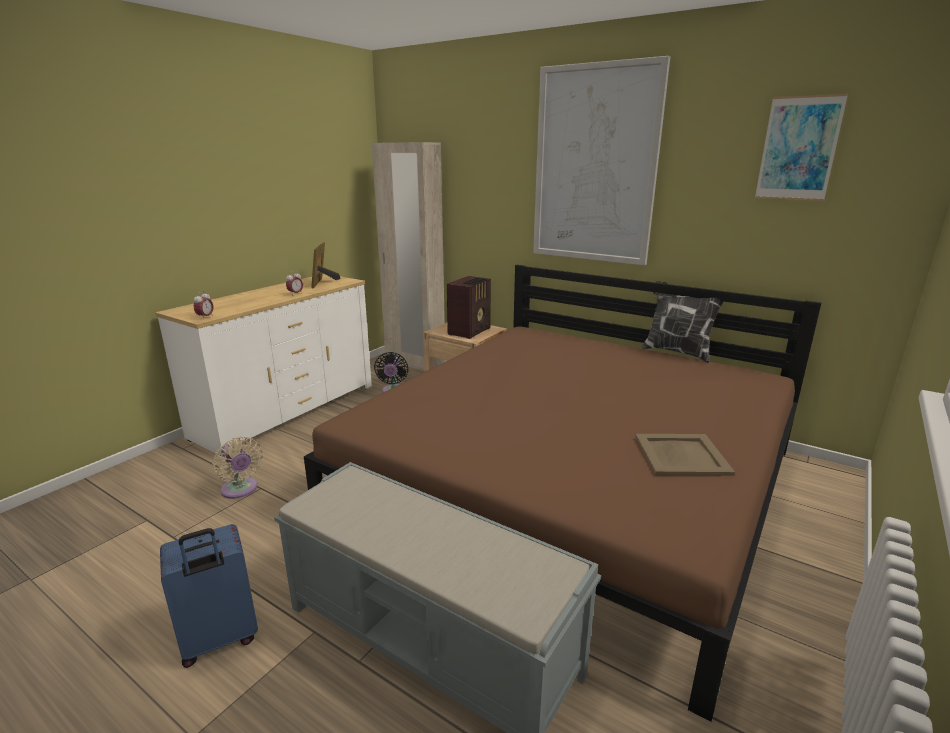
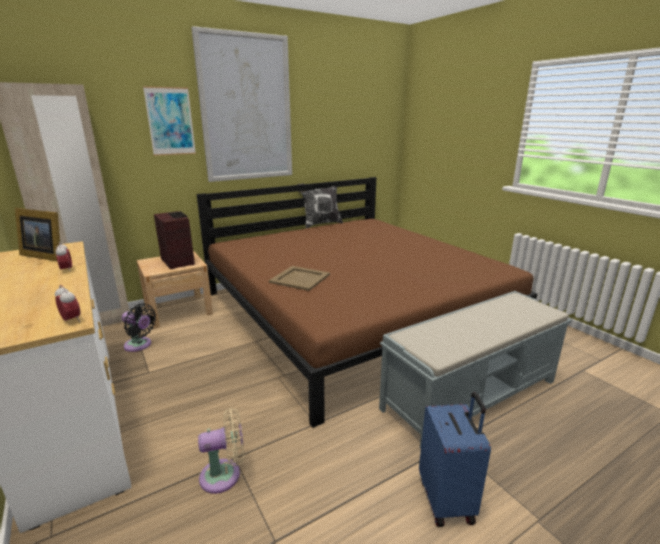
camera: 65 degrees left, 0 degrees up
(681, 455) = (436, 252): beige tray -> beige tray (300, 278)
(798, 149) = (354, 98): picture -> picture (170, 121)

